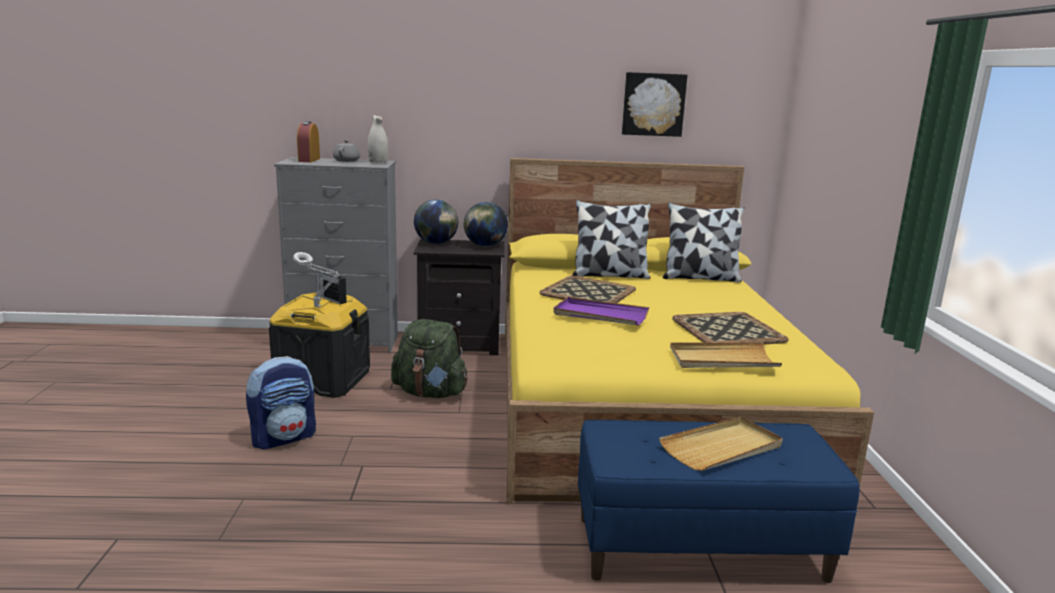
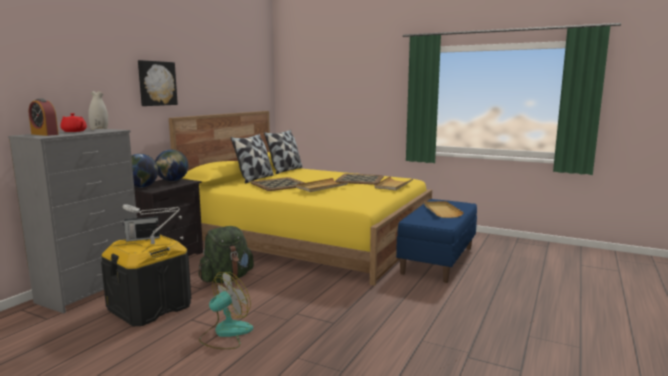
camera: 60 degrees left, 5 degrees down
(284, 438) = (226, 333): backpack -> fan
(347, 161) = (74, 131): grey teapot -> red teapot
(600, 315) = (322, 187): purple tray -> beige tray
(653, 104) = (228, 78): picture -> picture (156, 83)

